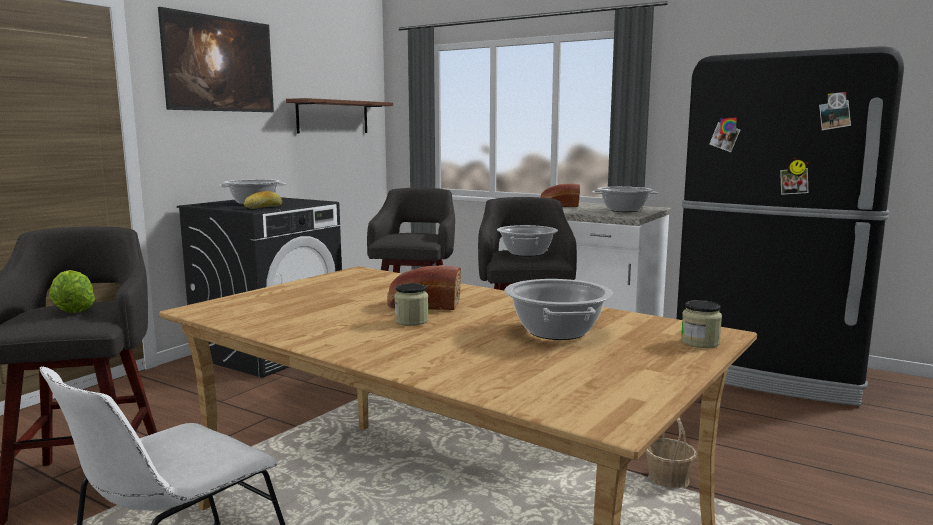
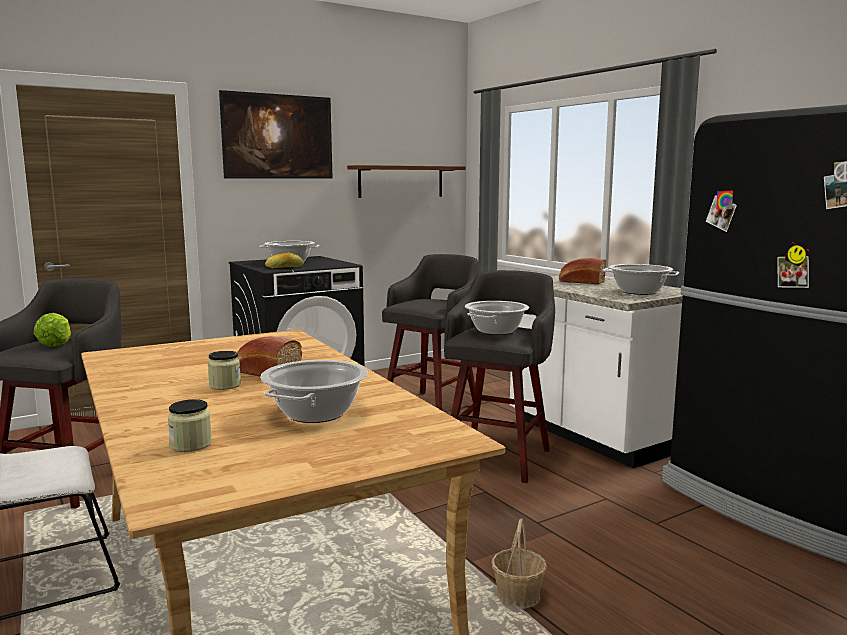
camera: 25 degrees right, 0 degrees up
(700, 342) = (418, 446): jar -> jar (191, 445)

